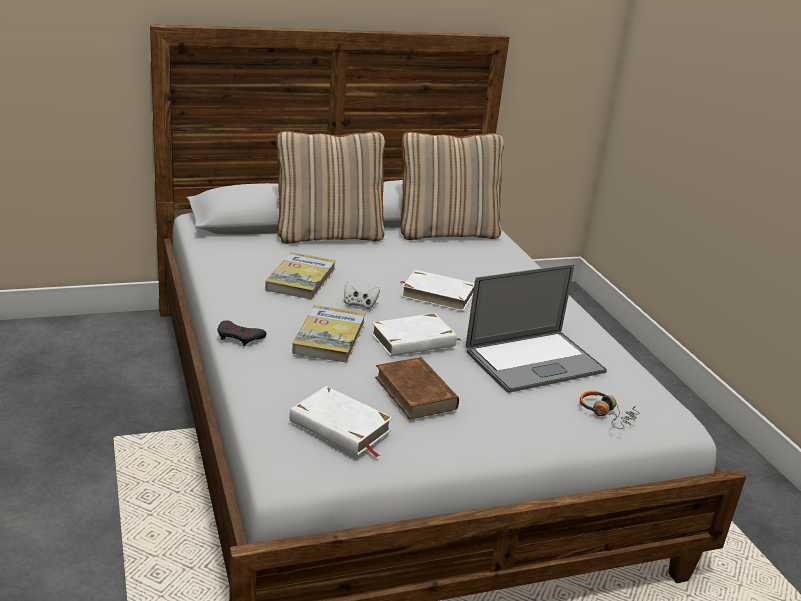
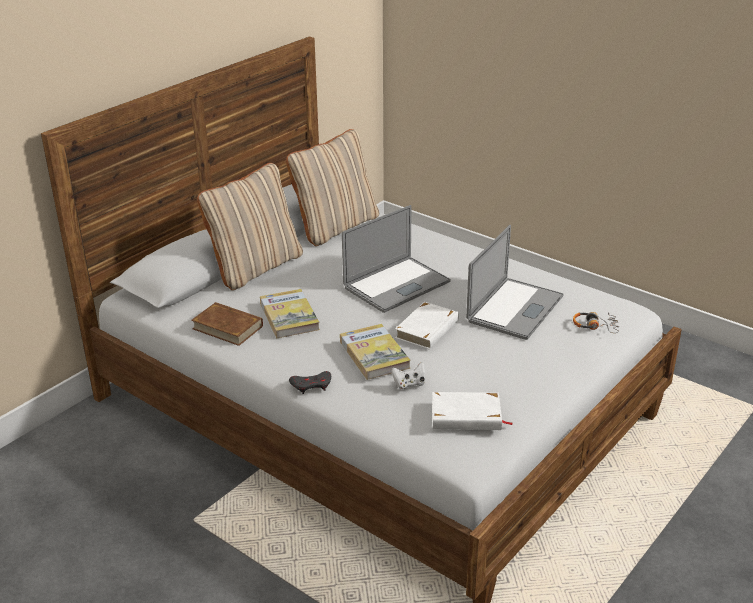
camera: 30 degrees left, 5 degrees up
(359, 305) = (357, 318): white game controller -> white game controller (409, 384)
(415, 392) = (478, 368): brown book -> brown book (227, 327)
(437, 294) = (396, 285): white book -> laptop

